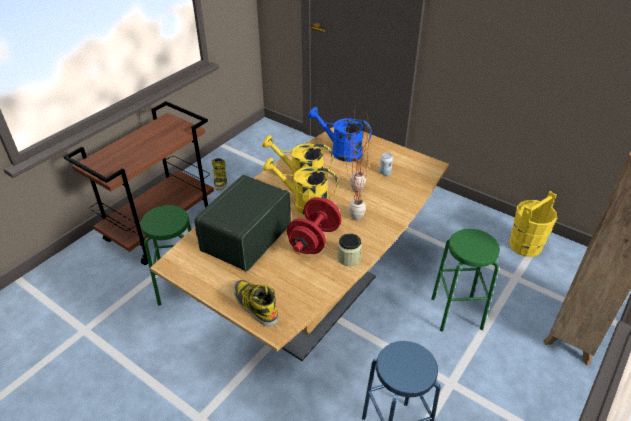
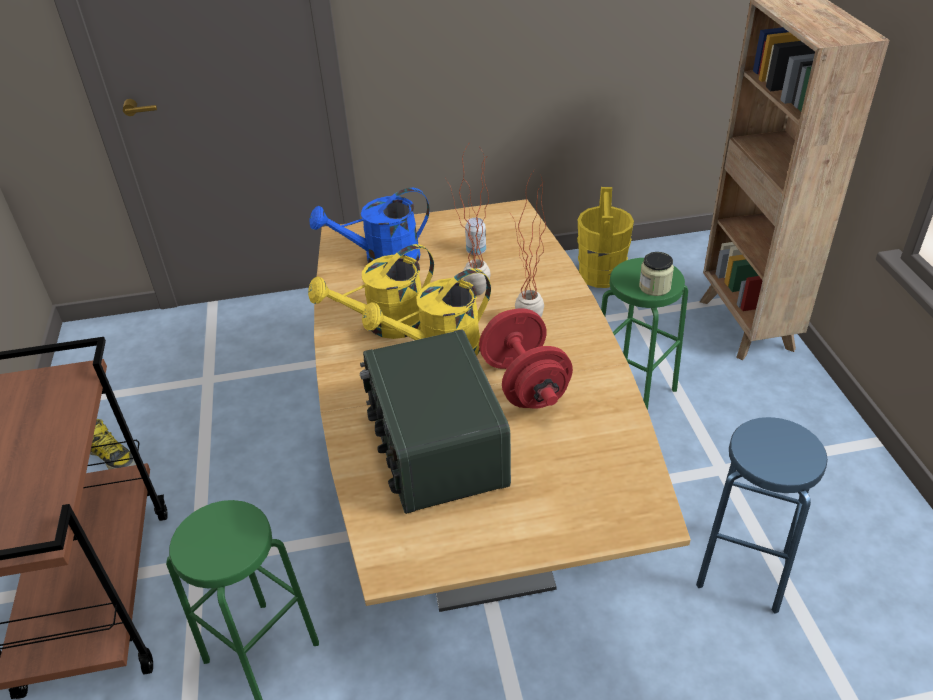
camera: 45 degrees left, 0 degrees up
(255, 305) = (586, 515): boot -> none
(349, 258) = (595, 373): jar -> jar (654, 287)

